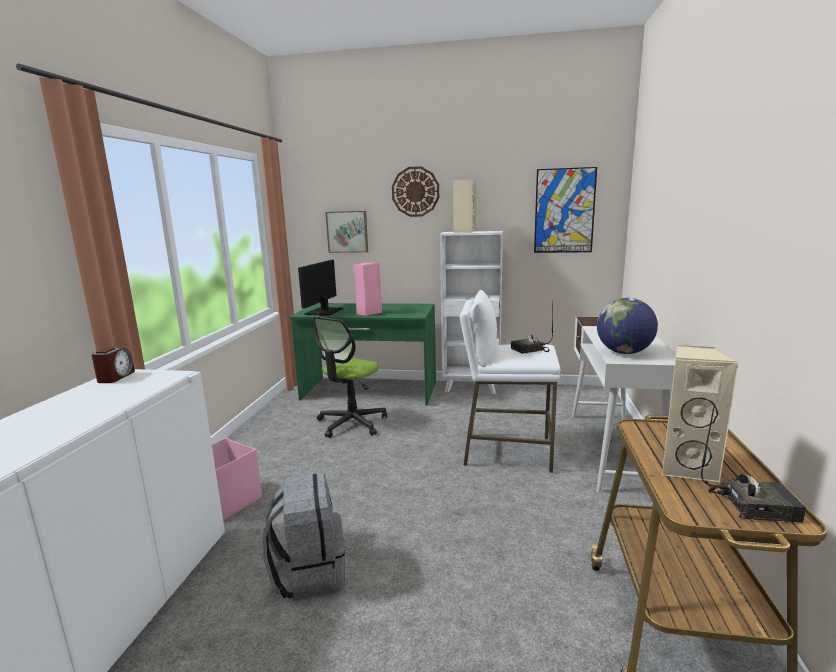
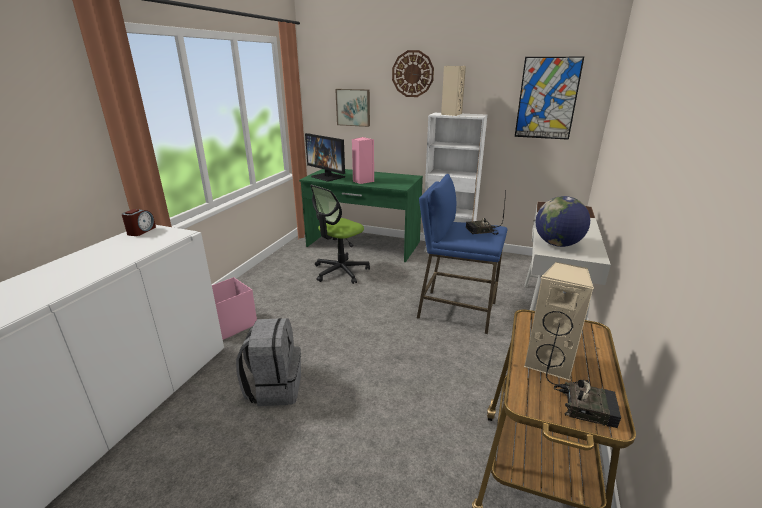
camera: 10 degrees right, 10 degrees up
(324, 311) = (328, 177): monitor -> monitor turned 75 degrees counterclockwise
(507, 451) = (456, 311): white stool -> blue stool

